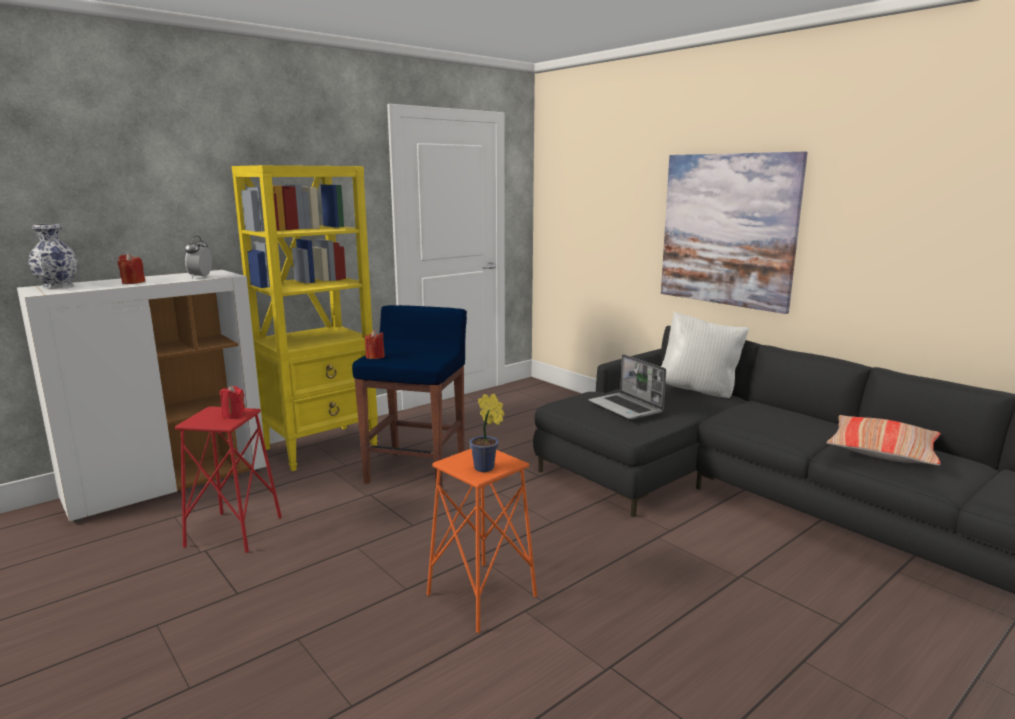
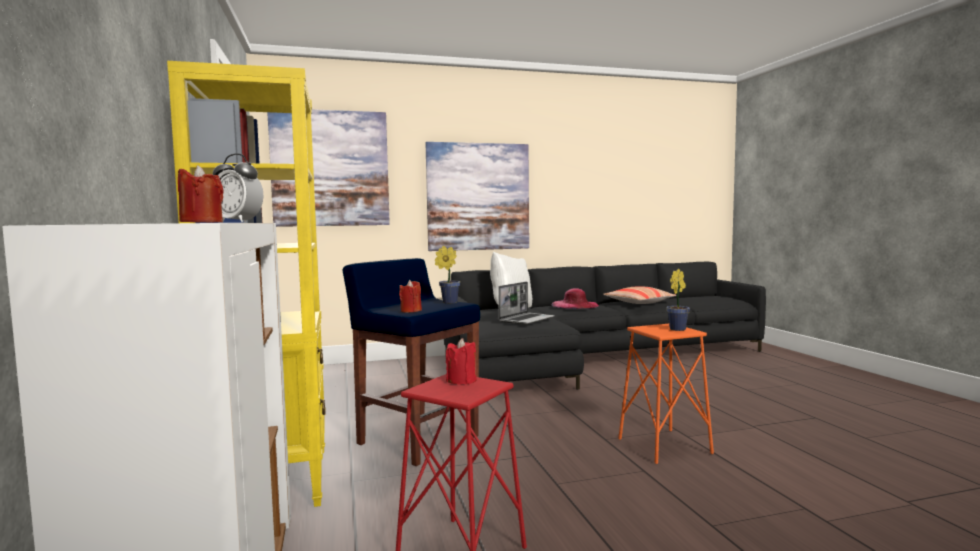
camera: 65 degrees left, 10 degrees down
(57, 286) = (109, 223): vase -> none
(429, 358) = (448, 302): none -> potted plant
(584, 189) = (330, 168): none -> picture
(626, 407) = (526, 319): laptop -> laptop turned 45 degrees counterclockwise
(768, 415) = (575, 305): none -> pink hat

